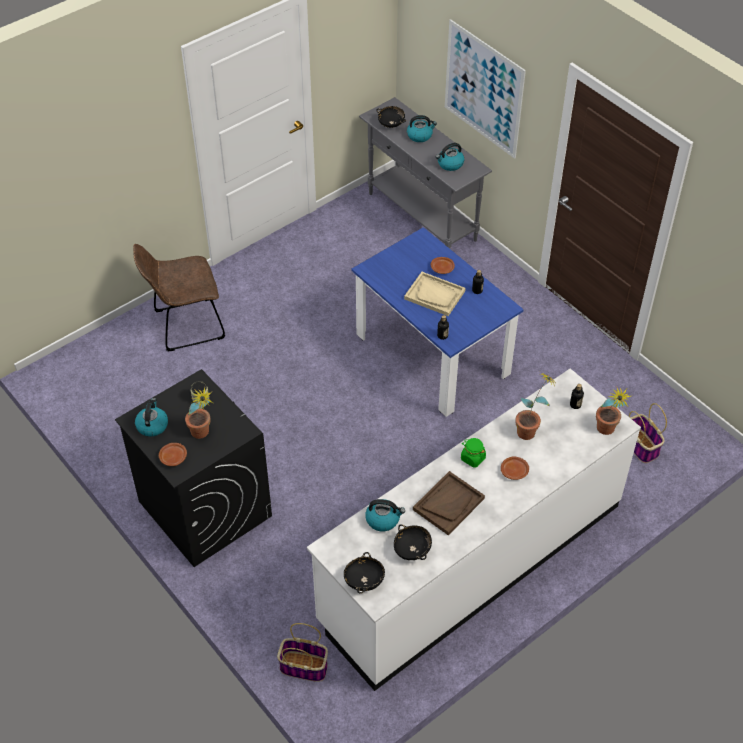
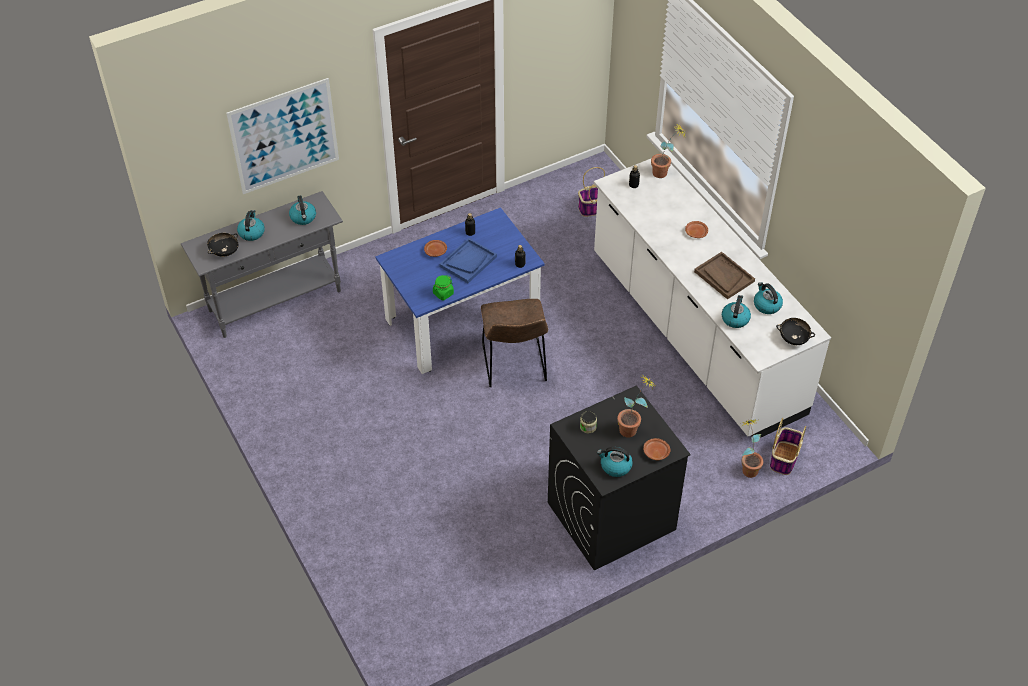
camera: 80 degrees left, 0 degrees up
(185, 326) = (369, 516): brown chair -> brown chair (514, 366)
(412, 550) = (766, 305): black bowl -> kettle
(435, 295) = (468, 261): beige tray -> blue tray
(472, 458) = (680, 255): green jar -> green jar (443, 293)
(530, 430) = (655, 215): potted plant -> potted plant (747, 467)

